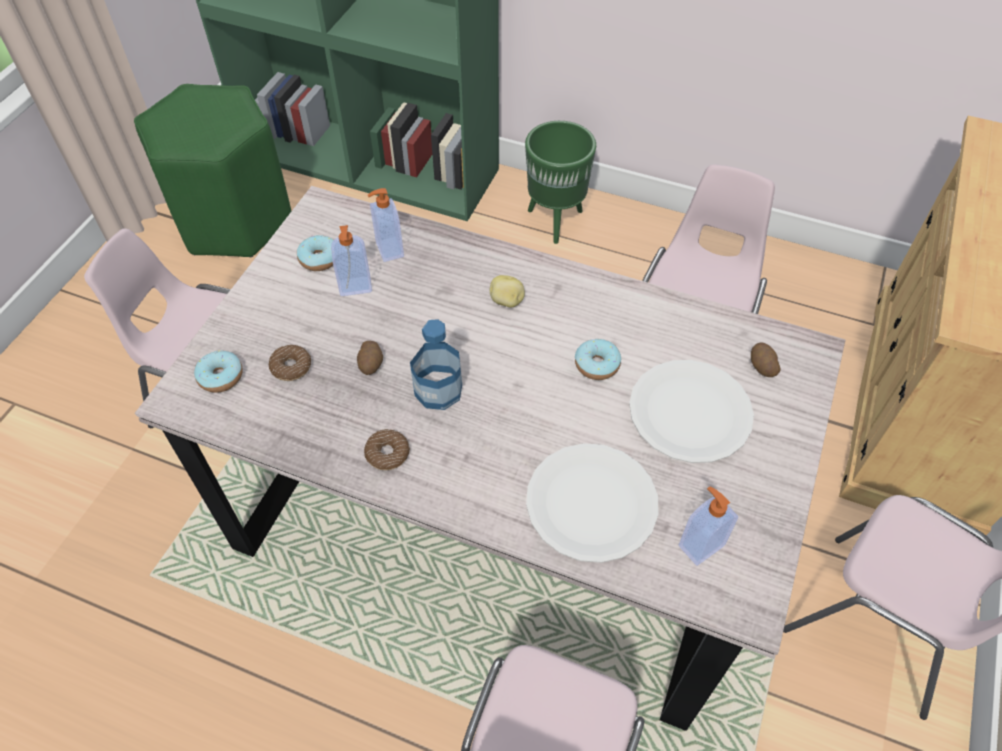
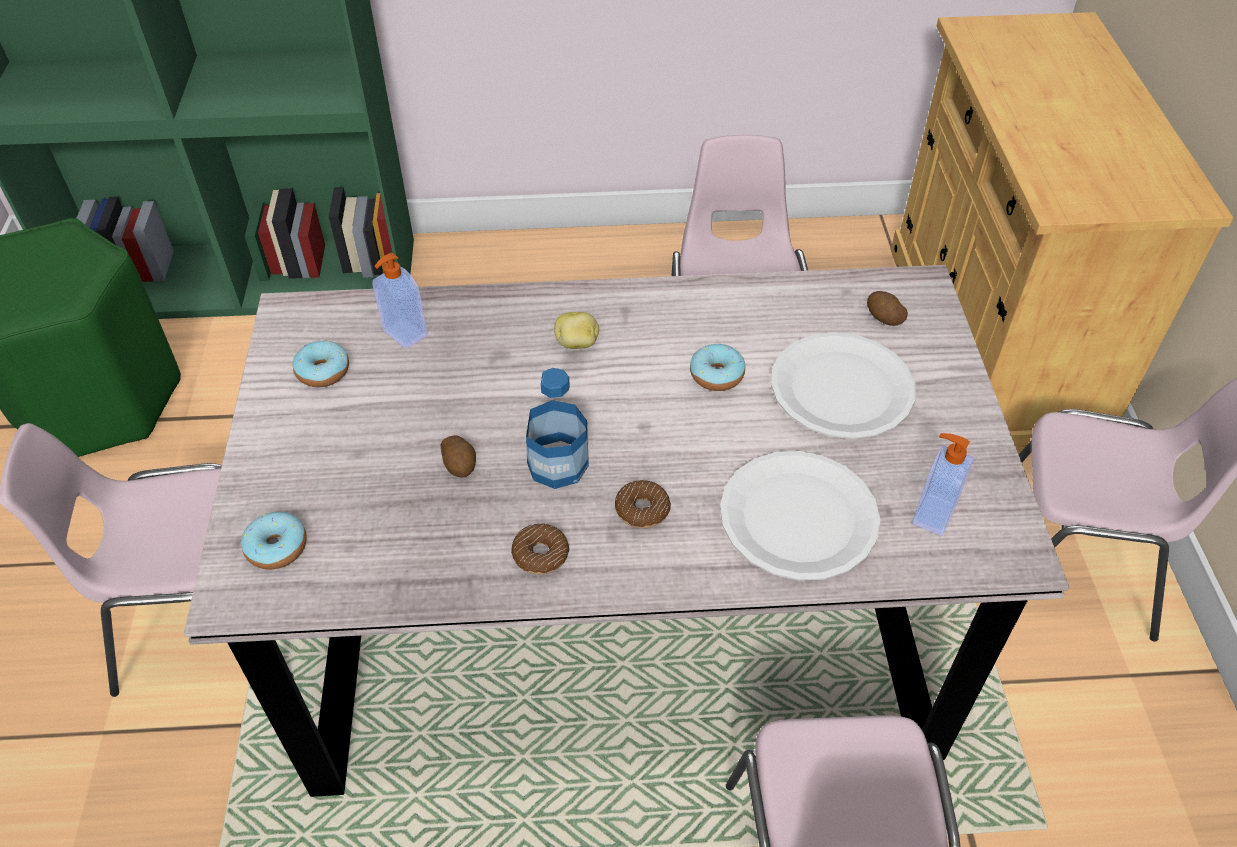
camera: 25 degrees left, 5 degrees down
(291, 367) = (362, 504): donut -> donut (642, 510)
(355, 287) = (388, 388): soap dispenser -> none
(555, 220) = (510, 275): green planter -> none

